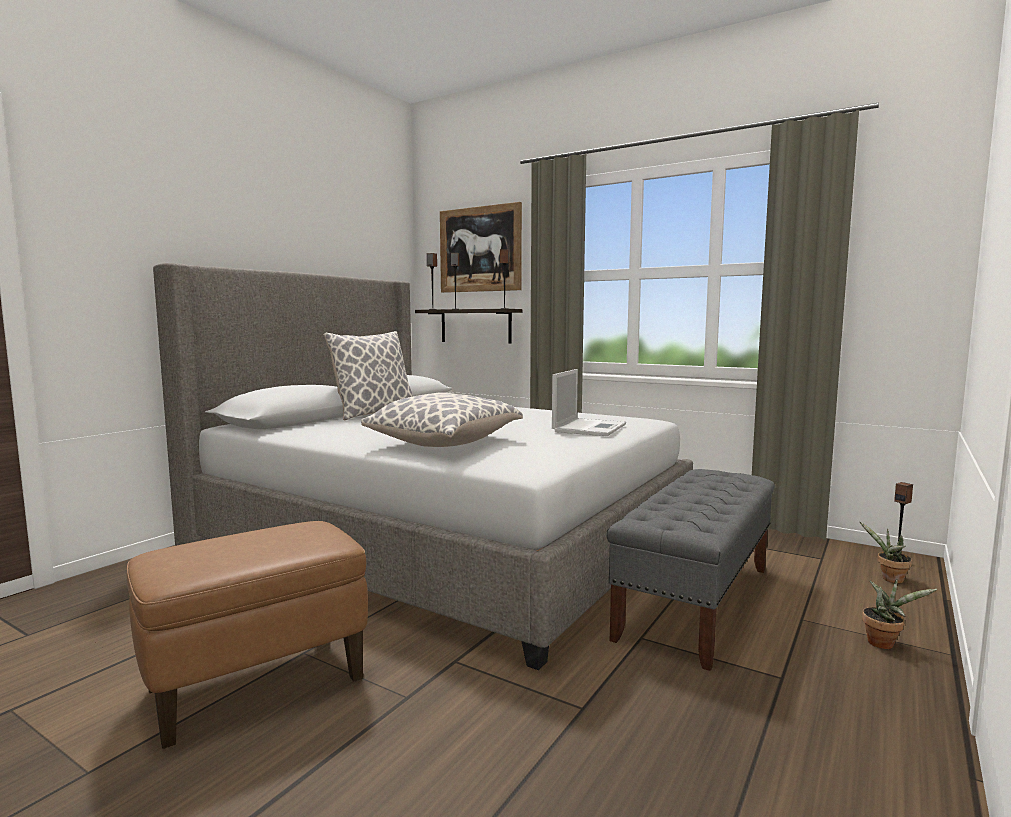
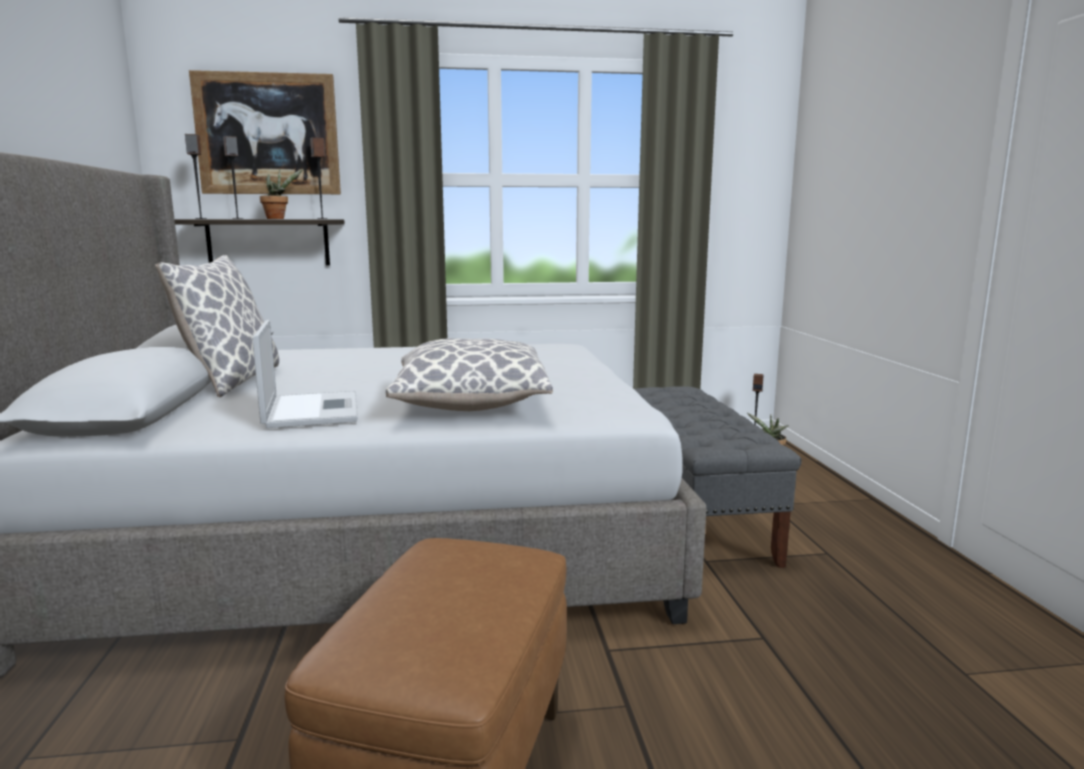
camera: 40 degrees left, 5 degrees up
(589, 428) = (548, 361): laptop -> laptop (311, 410)
(884, 643) = (834, 504): potted plant -> potted plant (278, 219)

